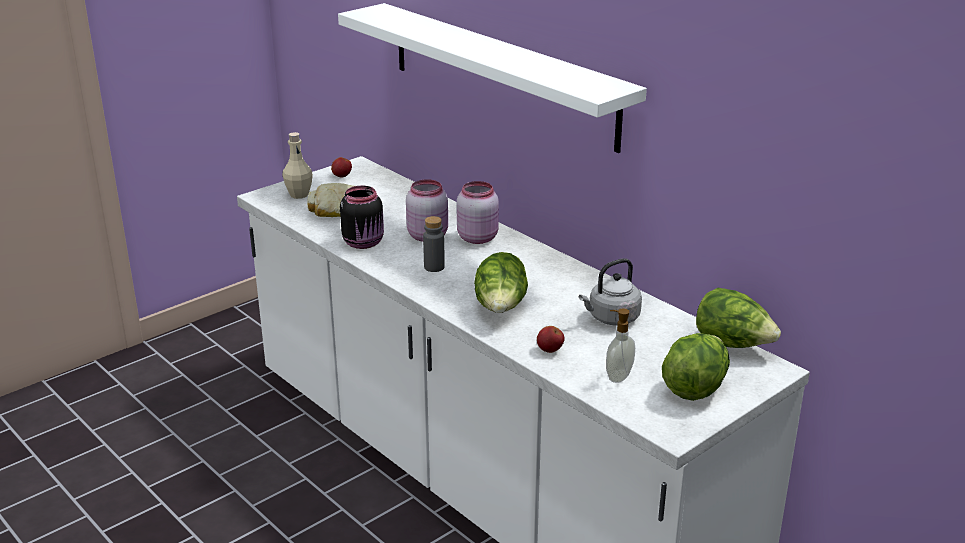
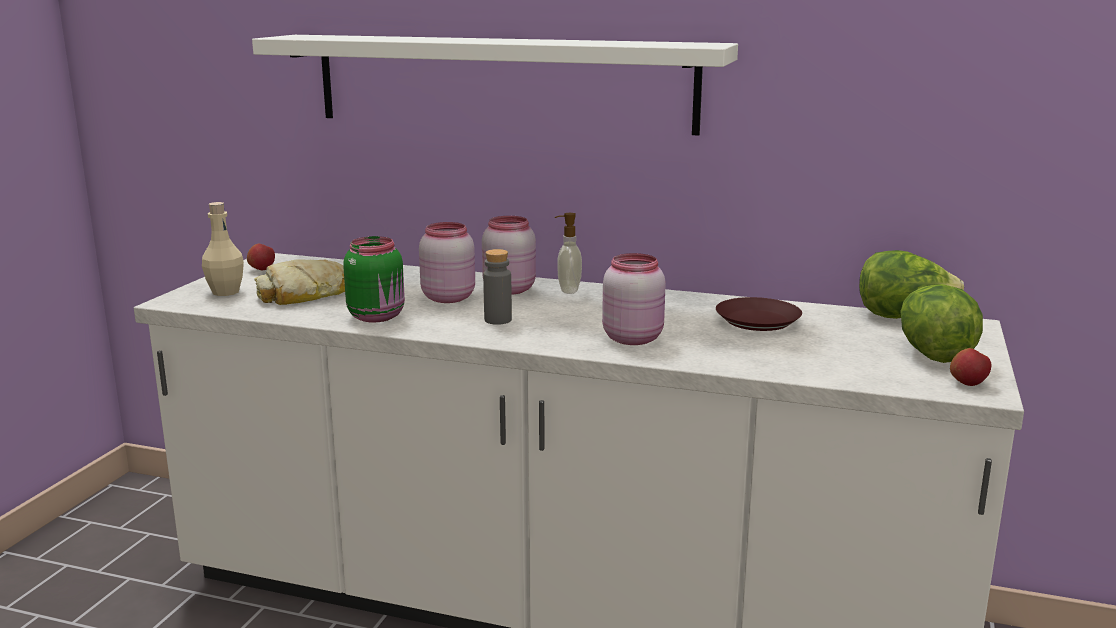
camera: 30 degrees left, 10 degrees down
(364, 243) = (378, 316): black jar -> green jar
(501, 309) = (633, 338): lettuce -> pink jar
(550, 350) = (743, 358): apple -> apple (968, 384)
(611, 318) = (758, 321): grey kettle -> brown plate
(618, 376) = (848, 362): soap dispenser -> soap dispenser (568, 290)

